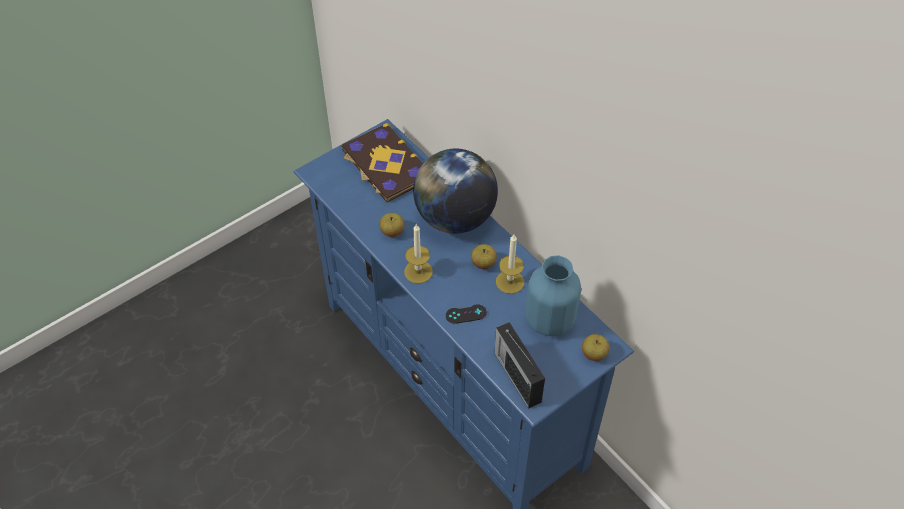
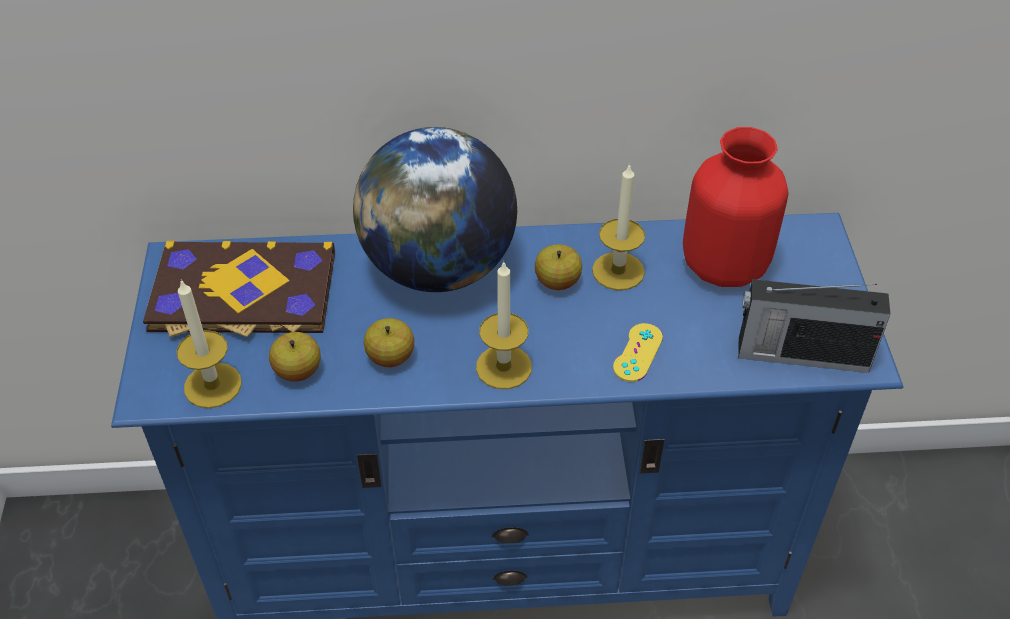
camera: 55 degrees left, 5 degrees down
(333, 186) = (212, 385): none -> candle
(466, 314) = (638, 352): black game controller -> yellow game controller
(548, 320) = (723, 266): blue vase -> red vase
(594, 354) = (818, 252): apple -> apple (298, 371)

